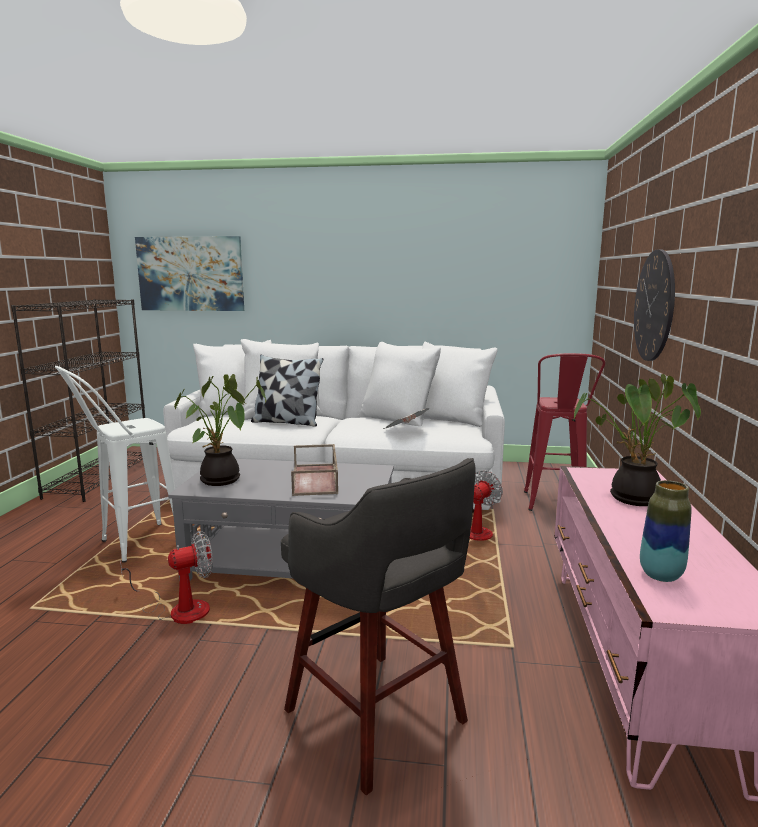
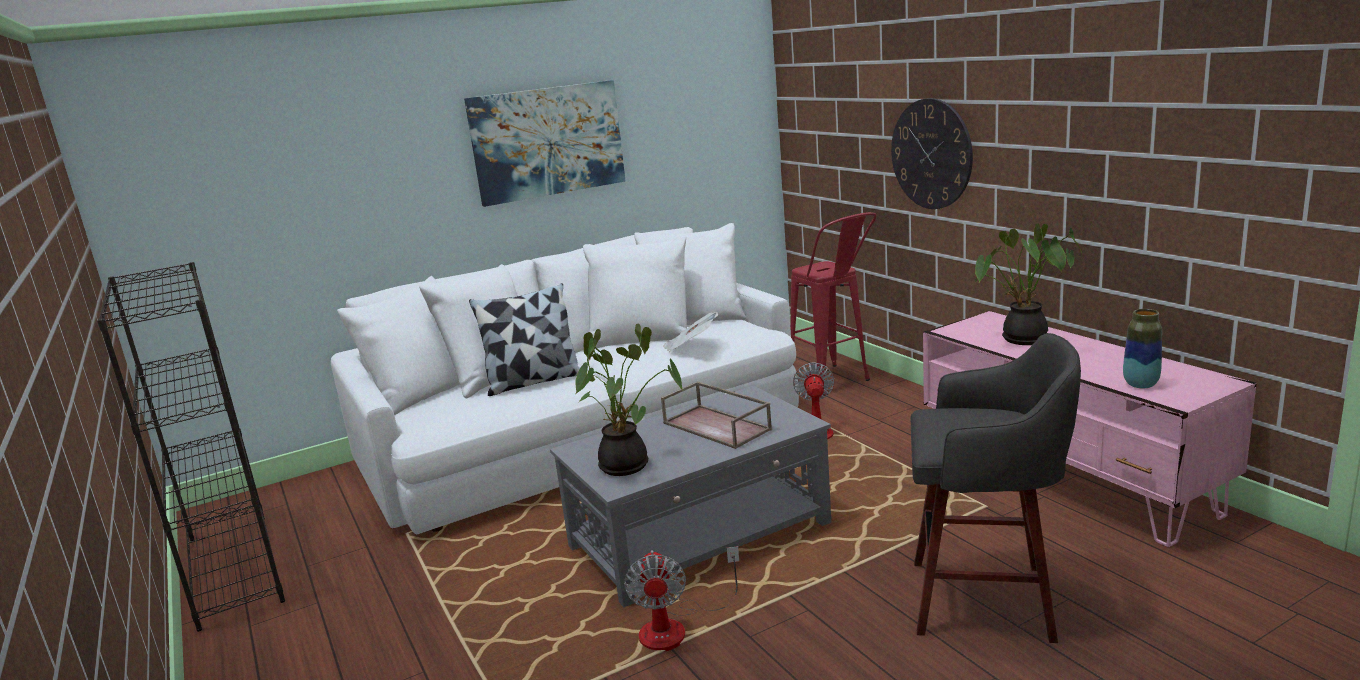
camera: 35 degrees left, 5 degrees up
(129, 546) = (481, 610): white stool -> none
(179, 609) = (676, 627): fan -> fan turned 150 degrees clockwise
(190, 274) = (245, 200): picture -> picture (547, 141)

